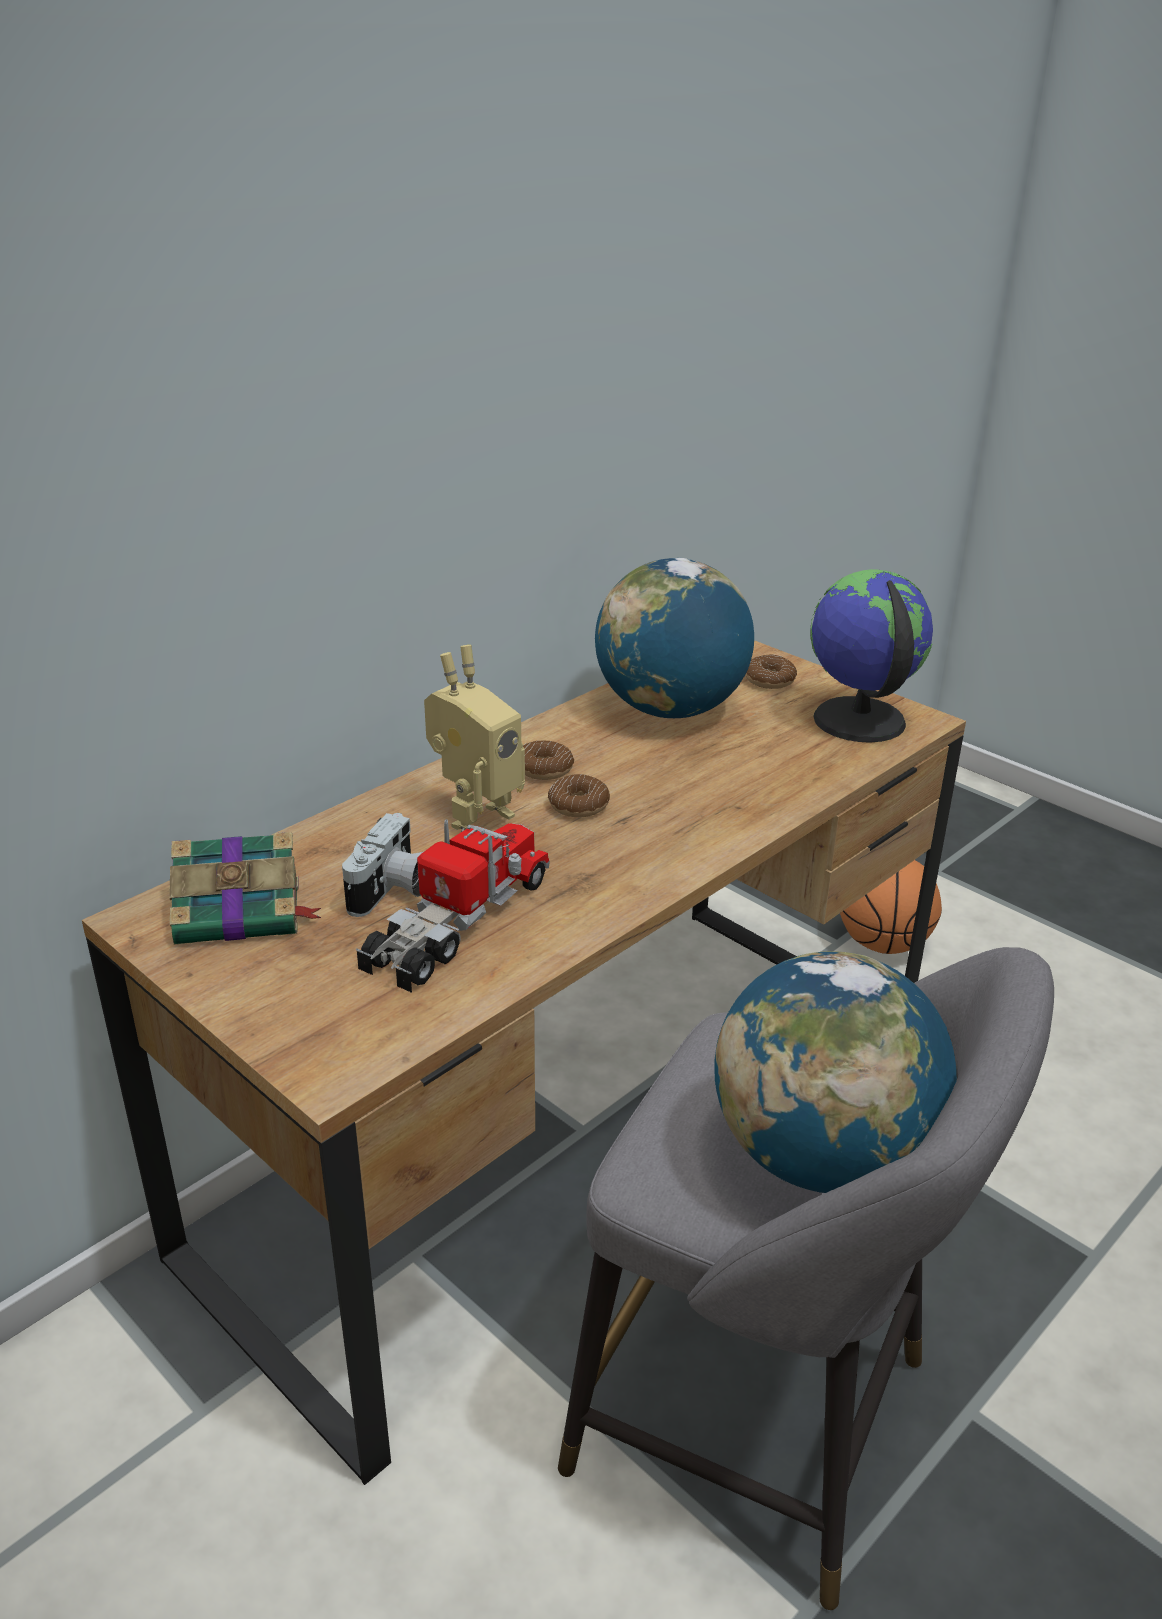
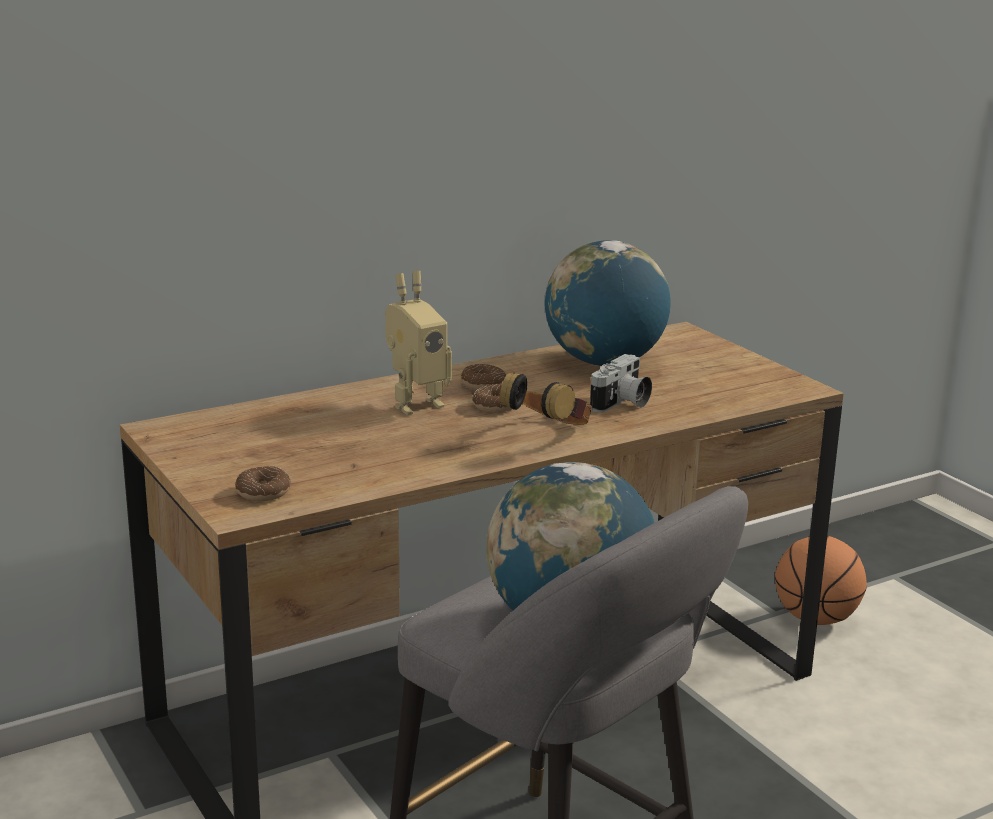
camera: 15 degrees right, 10 degrees down
(242, 912) = (225, 433): book -> none
(392, 891) = (332, 434): camera -> camera (622, 404)
(458, 923) = (367, 455): toy truck -> none
(670, 844) = (549, 434): none -> headphones
(769, 680) = (697, 353): donut -> donut (263, 492)
(857, 720) = (751, 383): globe -> none

